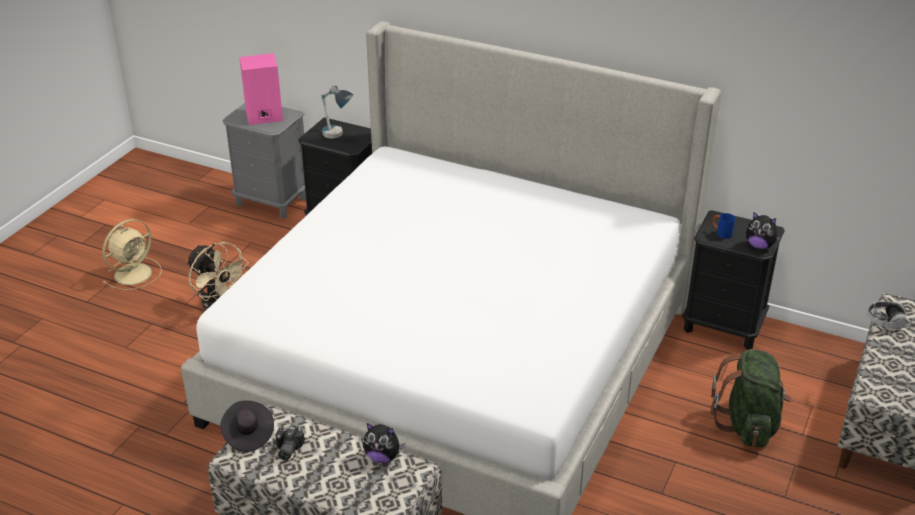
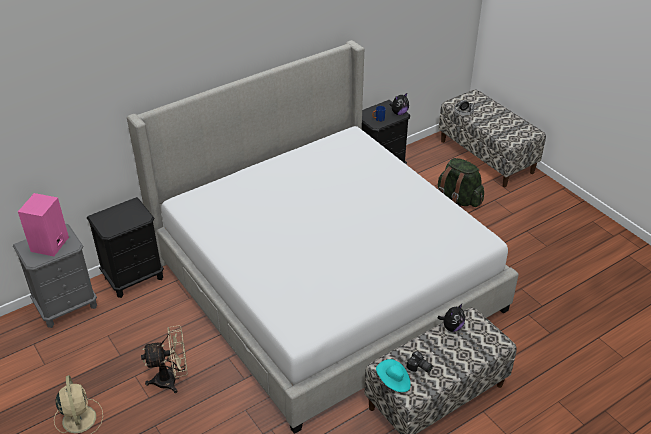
camera: 60 degrees left, 5 degrees up
(248, 435) = (393, 382): black hat -> turquoise hat
(338, 136) = (123, 218): table lamp -> none

